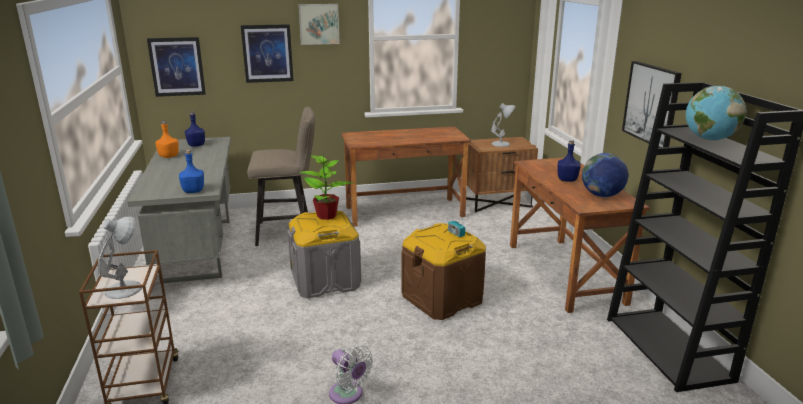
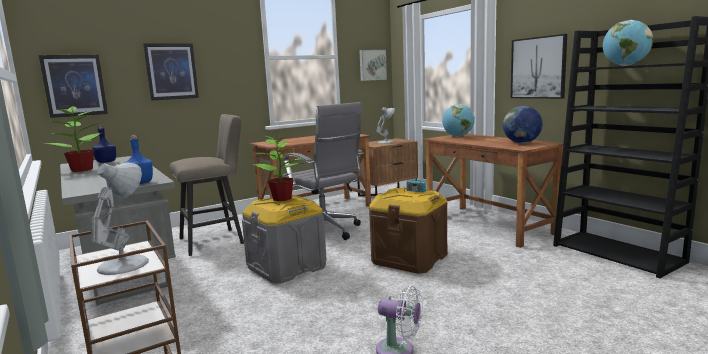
camera: 20 degrees left, 10 degrees down
(169, 156) = (81, 170): orange bottle -> potted plant
(319, 24) = (219, 44): picture -> picture (372, 65)
(392, 244) = (326, 232): none -> grey office chair
(556, 164) = (458, 136): none -> globe
(567, 180) = (482, 140): blue bottle -> none

